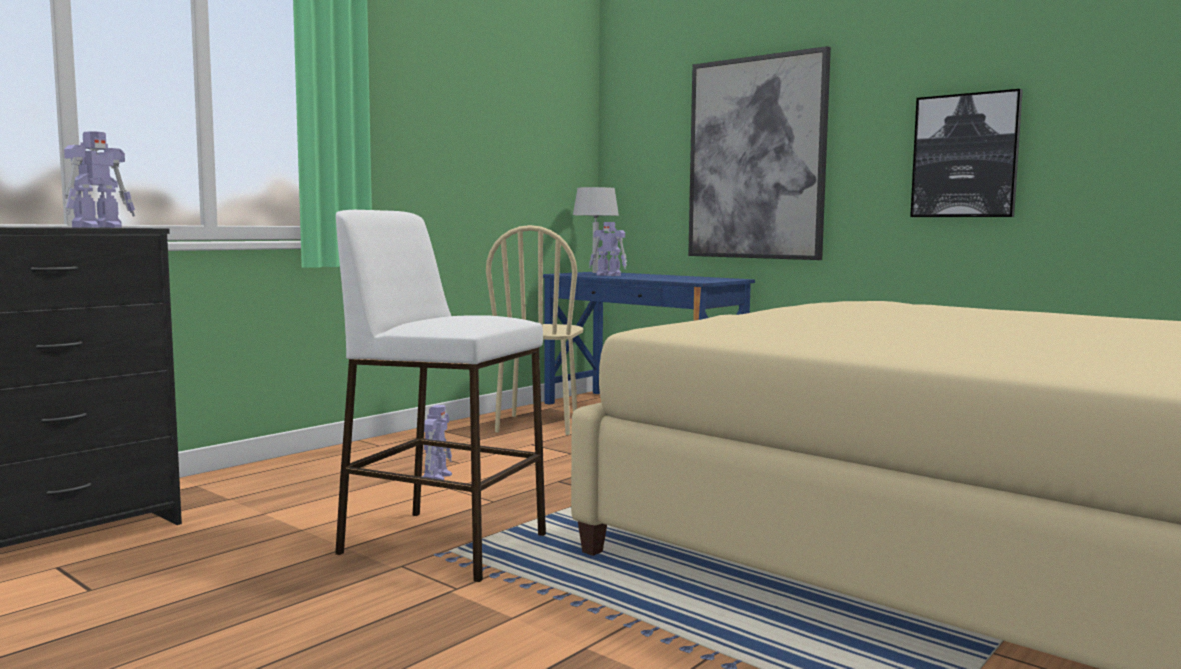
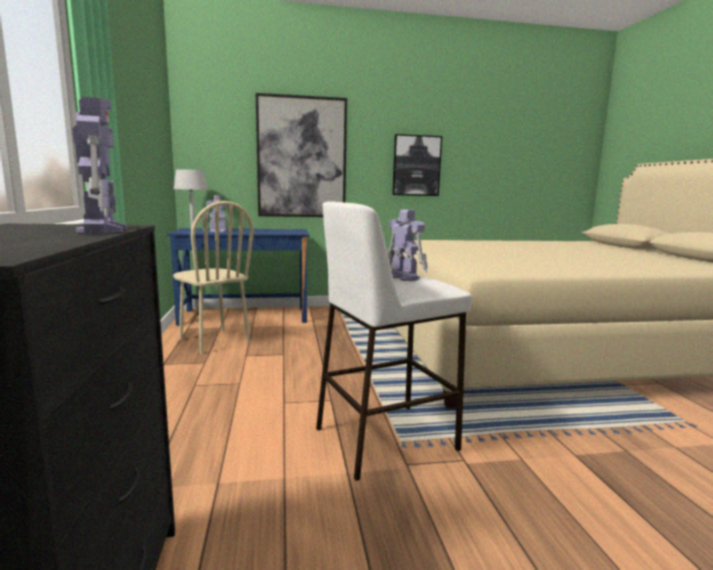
camera: 50 degrees left, 5 degrees up
(437, 476) = (254, 398): toy robot -> toy robot (403, 277)

